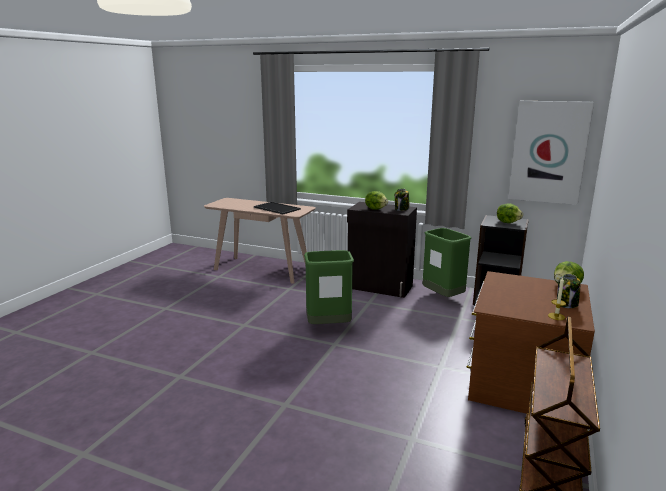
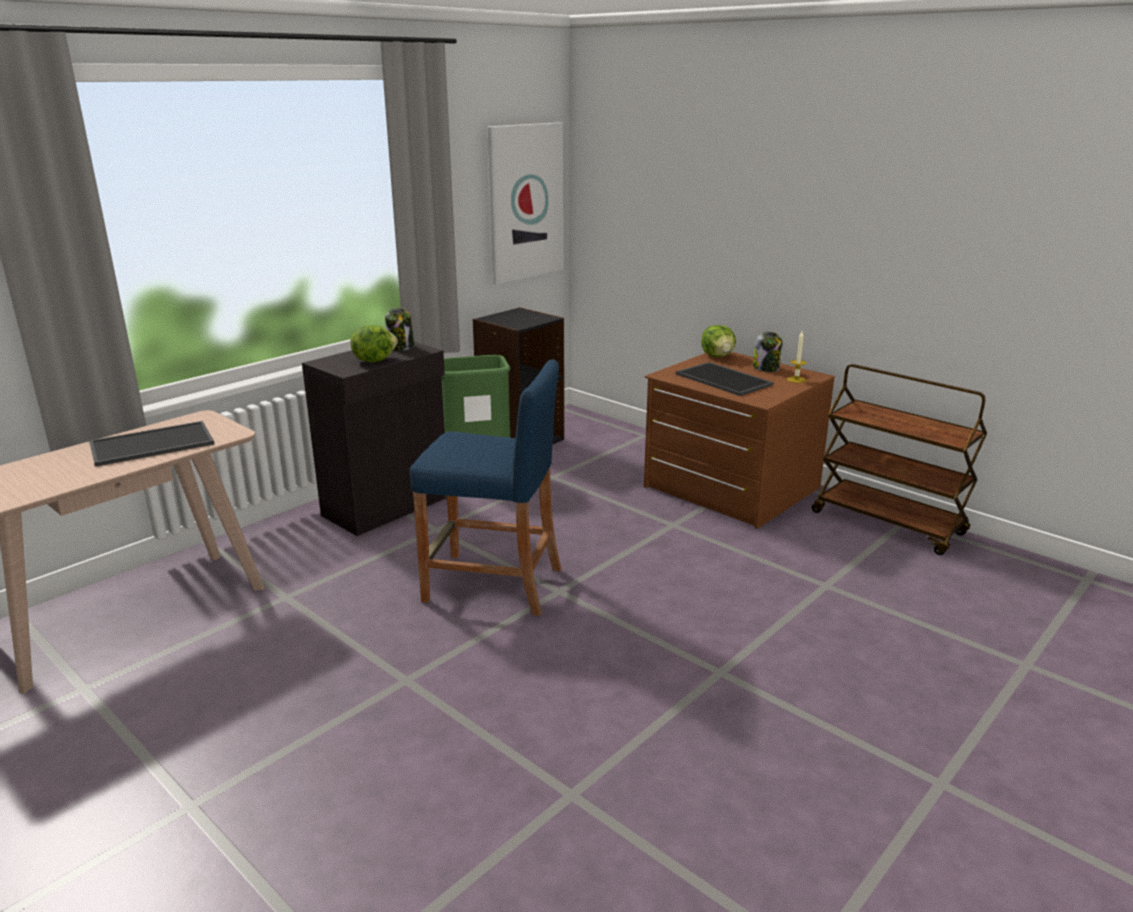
camera: 70 degrees left, 5 degrees up
(328, 326) = (493, 584): green trash can -> blue stool
(508, 222) = (522, 317): lettuce -> none
(516, 293) = (725, 379): none -> tray

